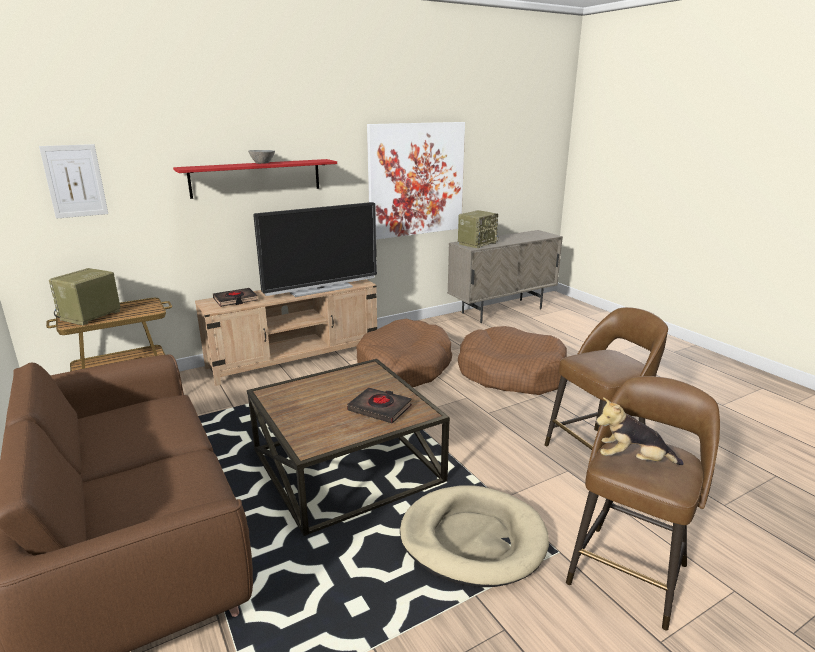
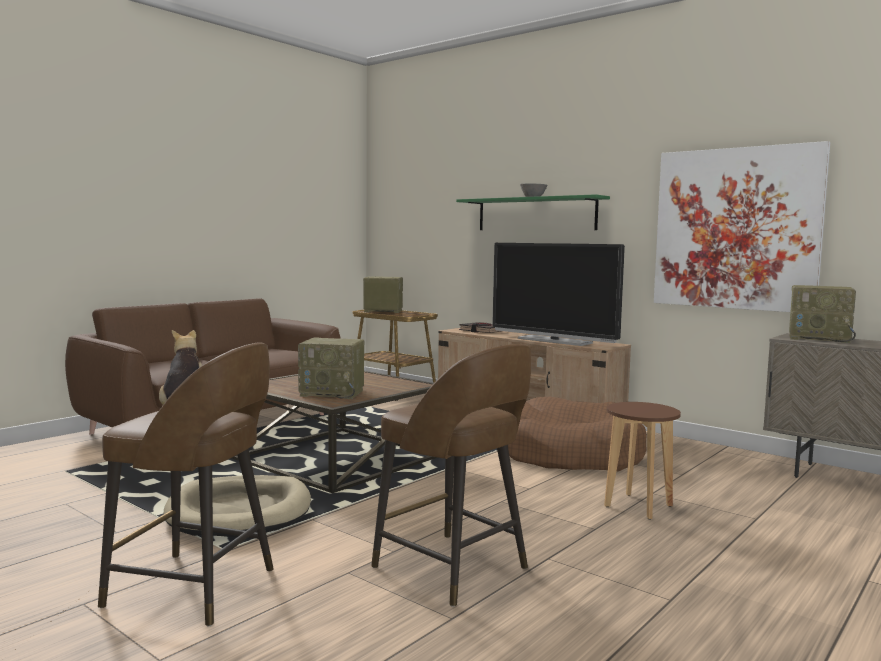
camera: 70 degrees right, 15 degrees down
(75, 181) = (413, 209): picture -> none
(256, 178) = (535, 214): red shelf -> green shelf
(380, 409) = (333, 393): black book -> radio
(511, 373) = (638, 506): brown dog bed -> brown stool

